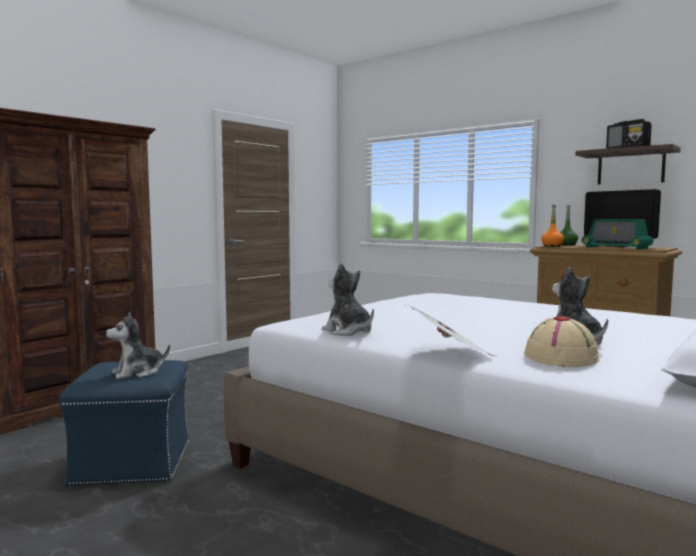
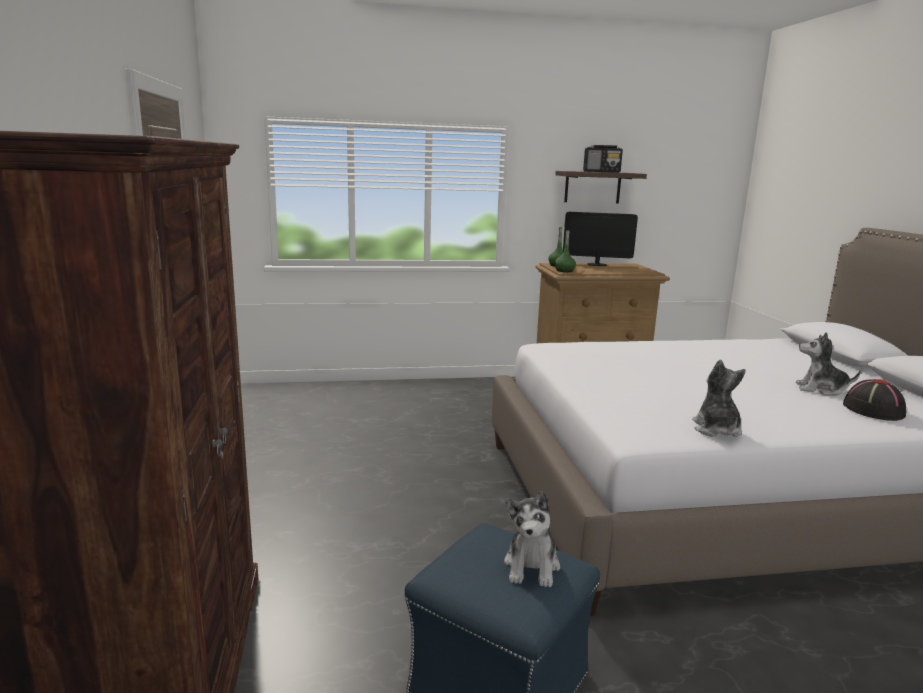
camera: 50 degrees left, 10 degrees up
(348, 331) = (716, 430): plush toy -> plush toy turned 90 degrees clockwise
(450, 354) = (842, 431): newspaper -> none
(552, 246) = (564, 271): orange bottle -> green bottle
(561, 357) = (872, 410): beige hat -> black hat
(616, 247) = (614, 269): radio -> none

